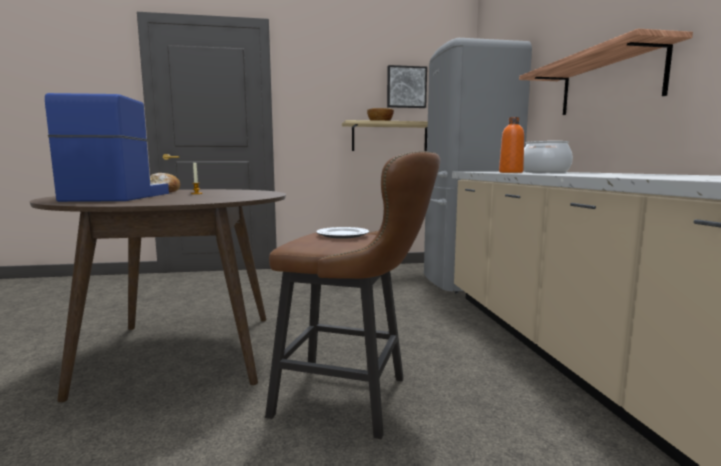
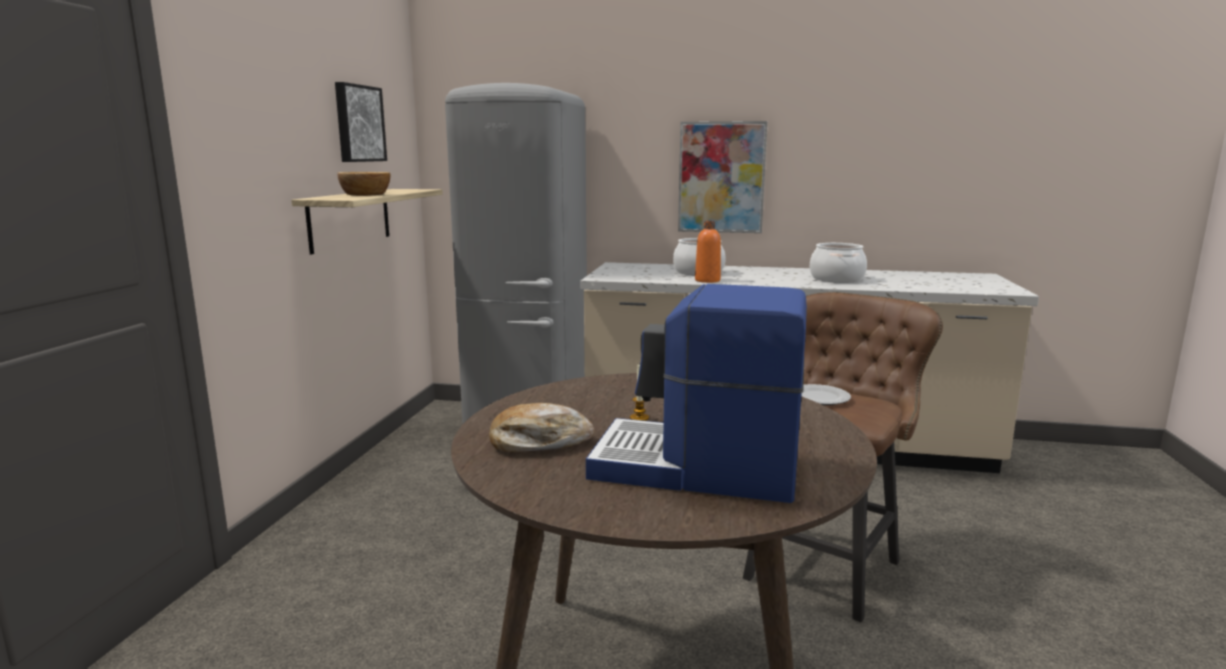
camera: 70 degrees left, 5 degrees up
(609, 83) = (721, 177): shelf -> picture
(629, 175) = (836, 279): none -> cooking pot

